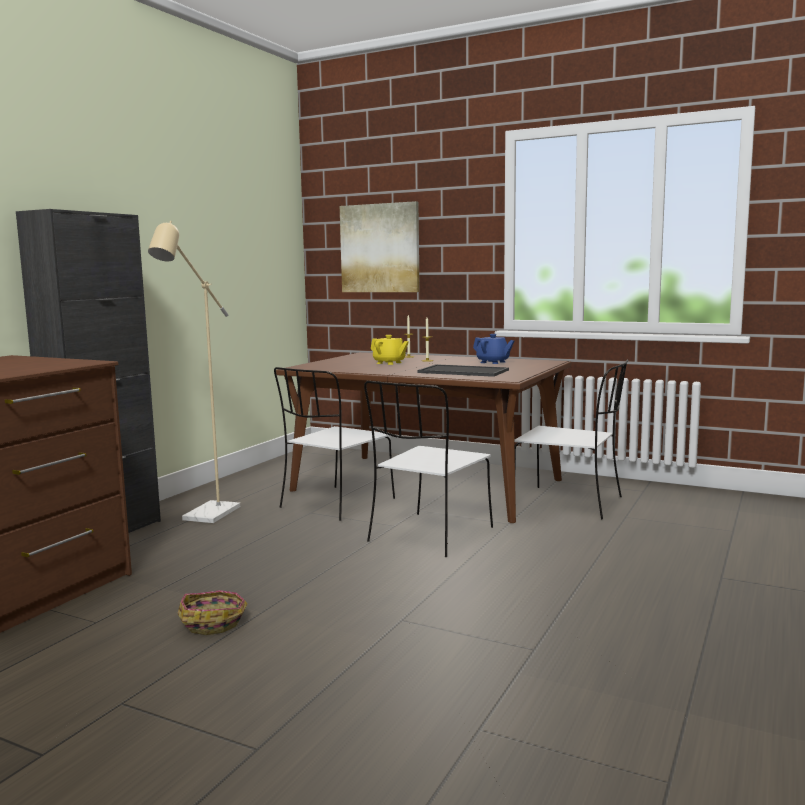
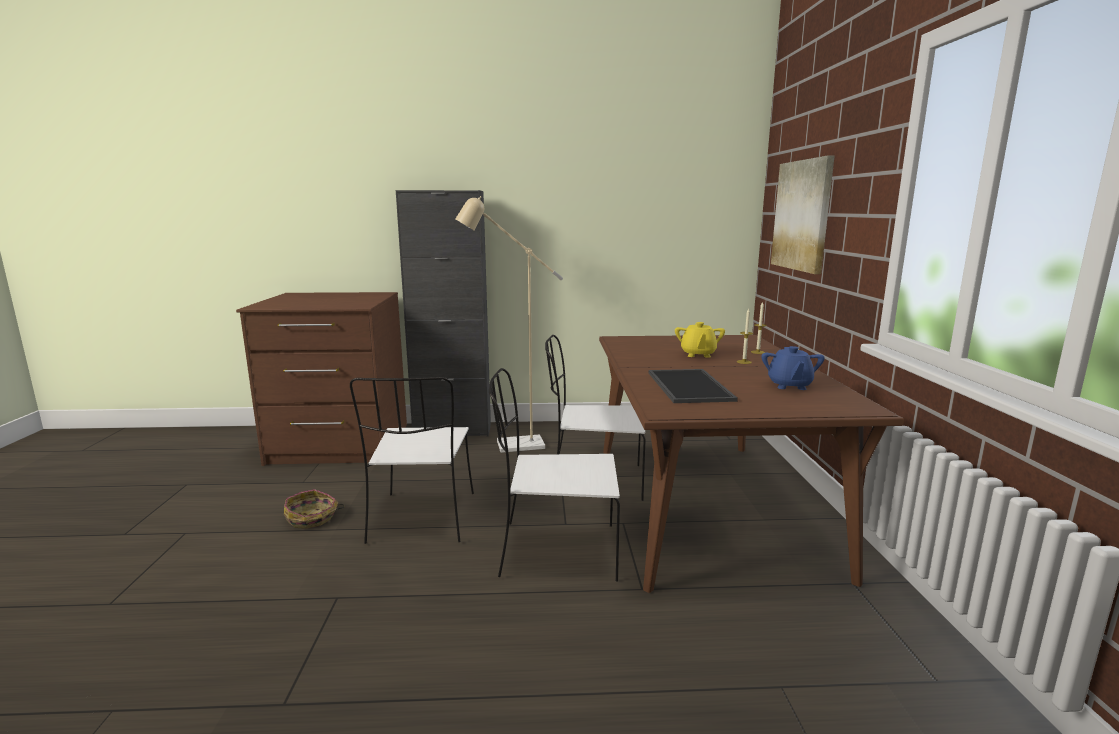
camera: 60 degrees right, 5 degrees up
(571, 503) = (774, 618): white chair -> white chair (422, 519)

